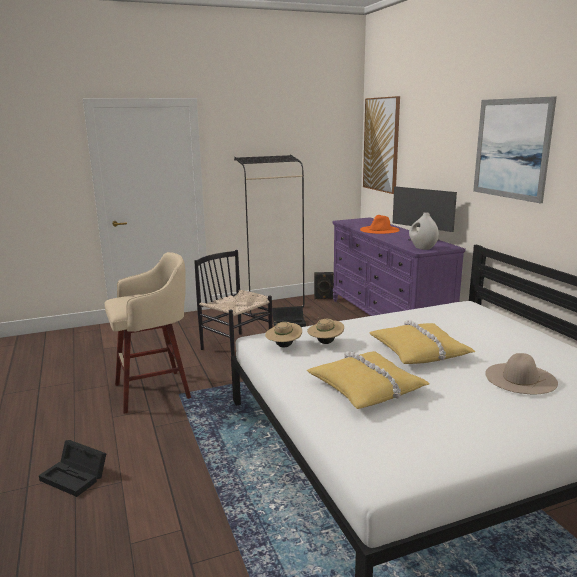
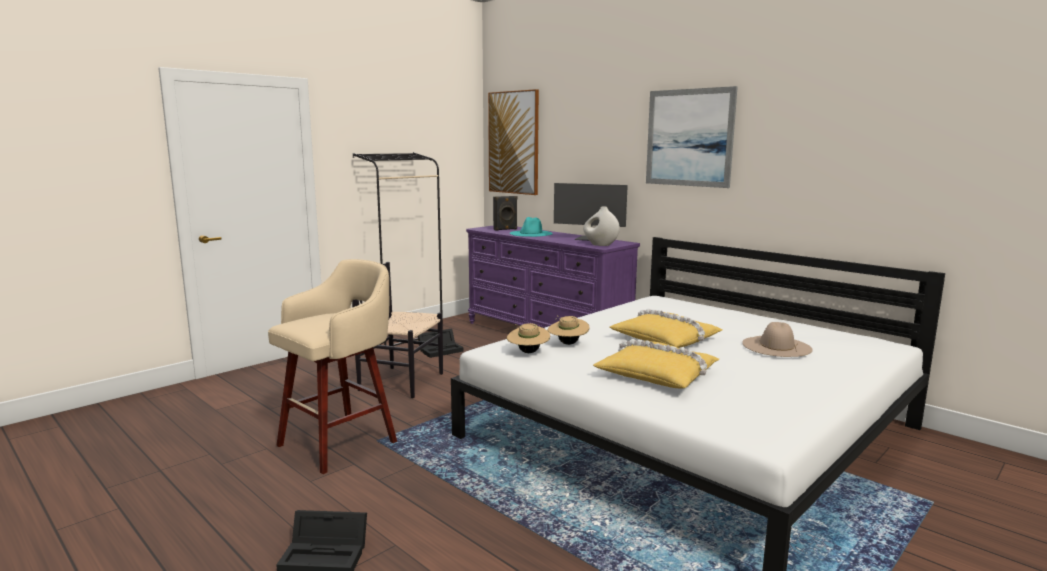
camera: 25 degrees left, 5 degrees down
(323, 298) = (456, 322): black speaker -> black speaker (505, 229)
(379, 229) = (531, 233): orange hat -> turquoise hat

